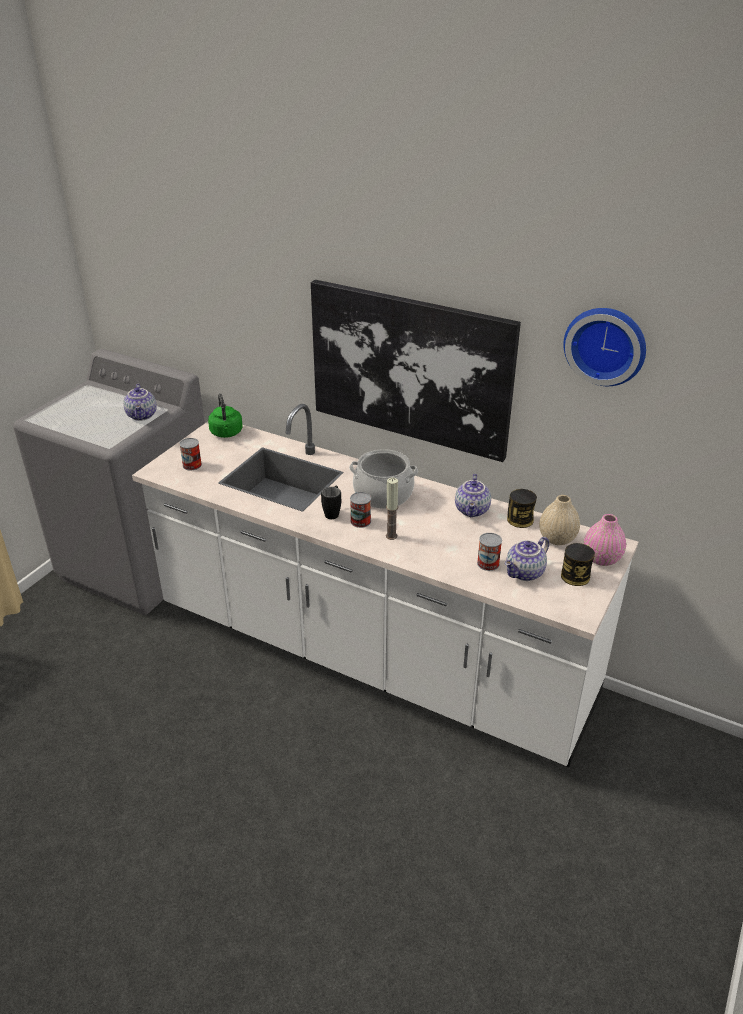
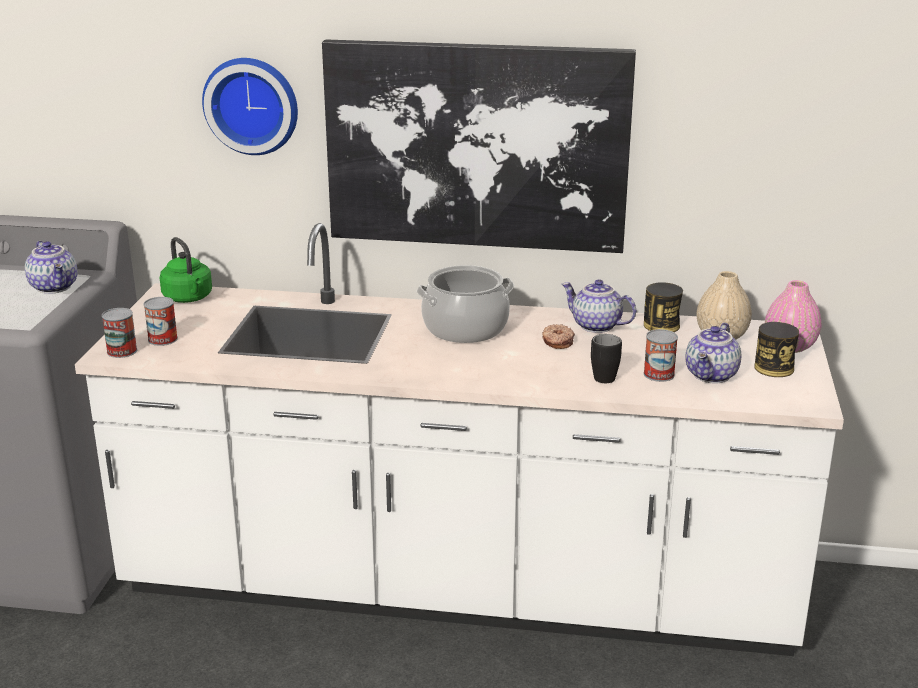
camera: 20 degrees left, 10 degrees down
(333, 512) = (411, 357): black mug -> black mug (603, 375)
(360, 521) = (457, 360): can -> can (122, 351)
(391, 536) = (511, 368): candle -> none
(437, 519) = (557, 342): none -> donut
(473, 510) = (595, 326): teapot -> teapot turned 135 degrees clockwise
(606, 344) = (753, 60): wall clock -> wall clock (252, 104)

